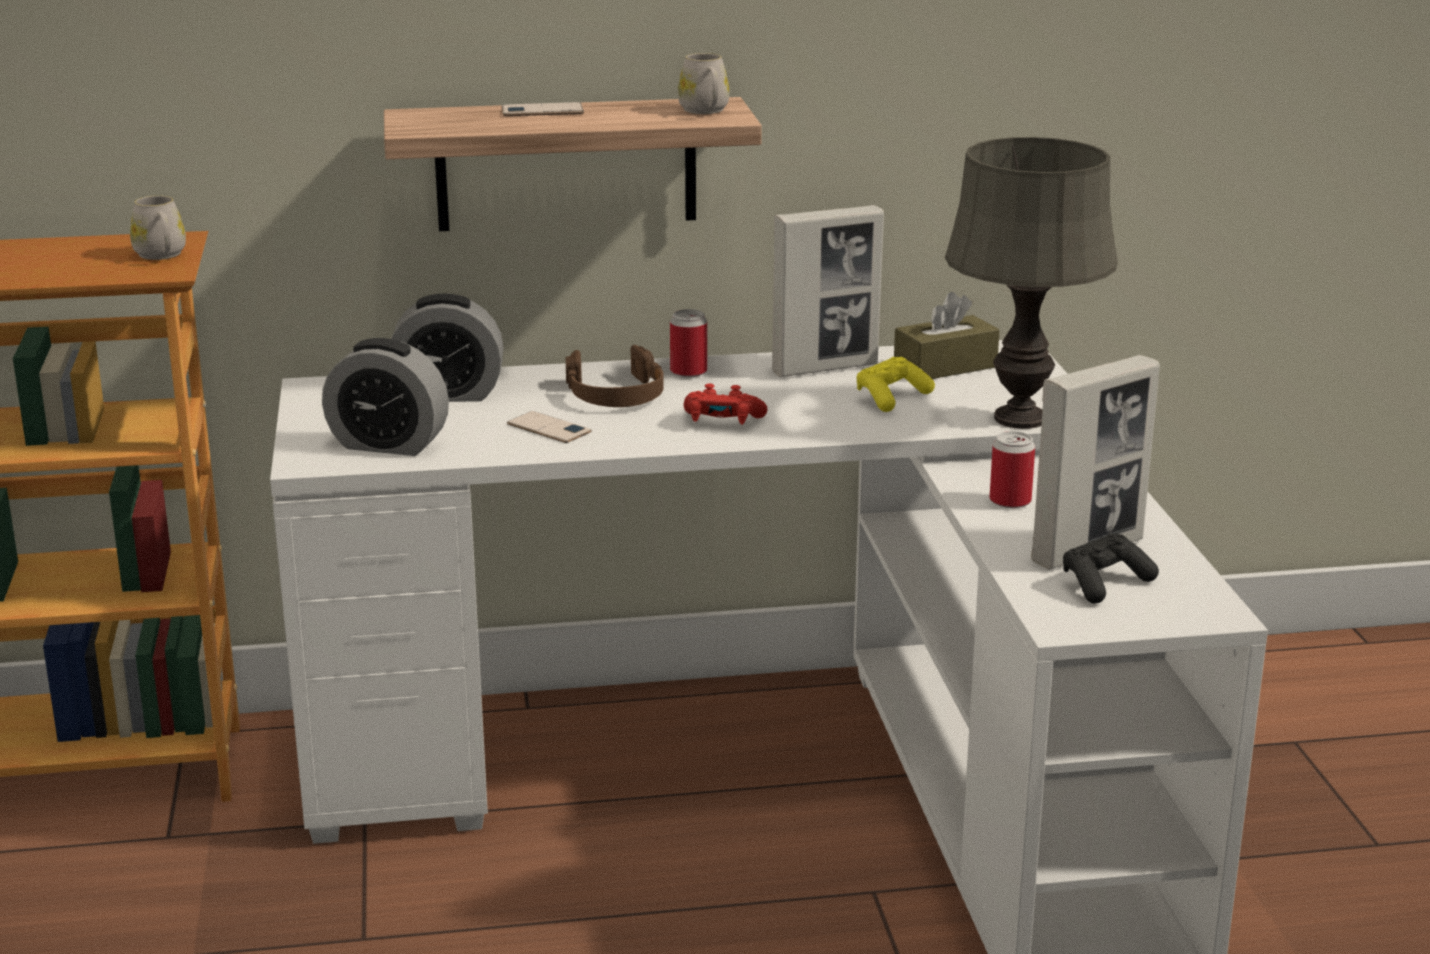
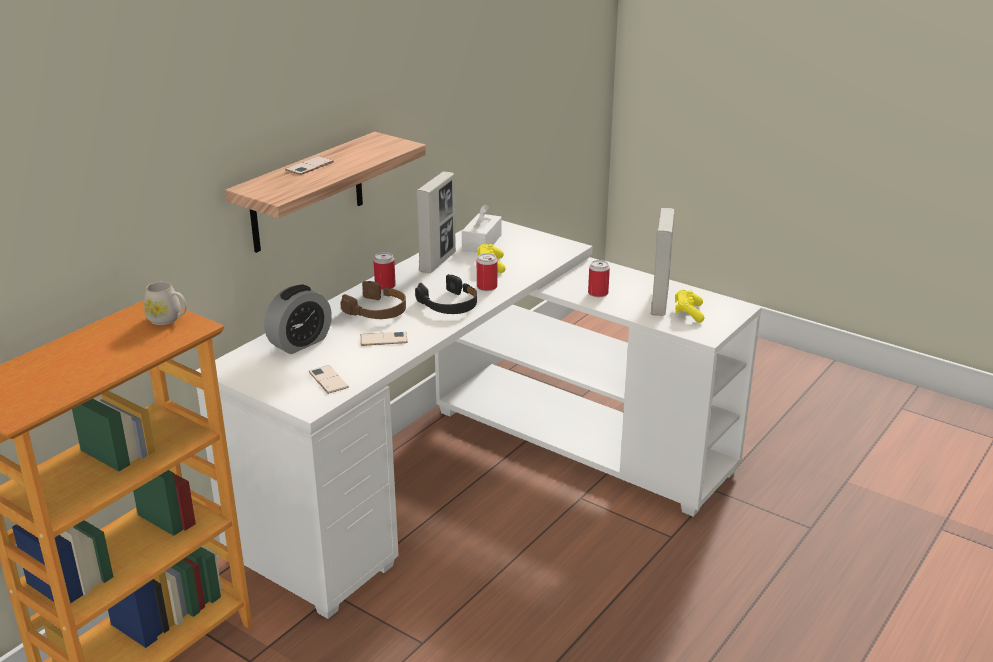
camera: 45 degrees left, 5 degrees up
(388, 444) = (328, 380): alarm clock -> phone
(705, 111) = (384, 144): white mug -> none
(722, 422) = (449, 304): red game controller -> black headphones
(822, 421) = (487, 287): none -> can
(945, 366) = (482, 242): brown tissue box -> white tissue box
(1021, 418) = (554, 255): grey table lamp -> none
(1105, 583) = (688, 313): black game controller -> yellow game controller

